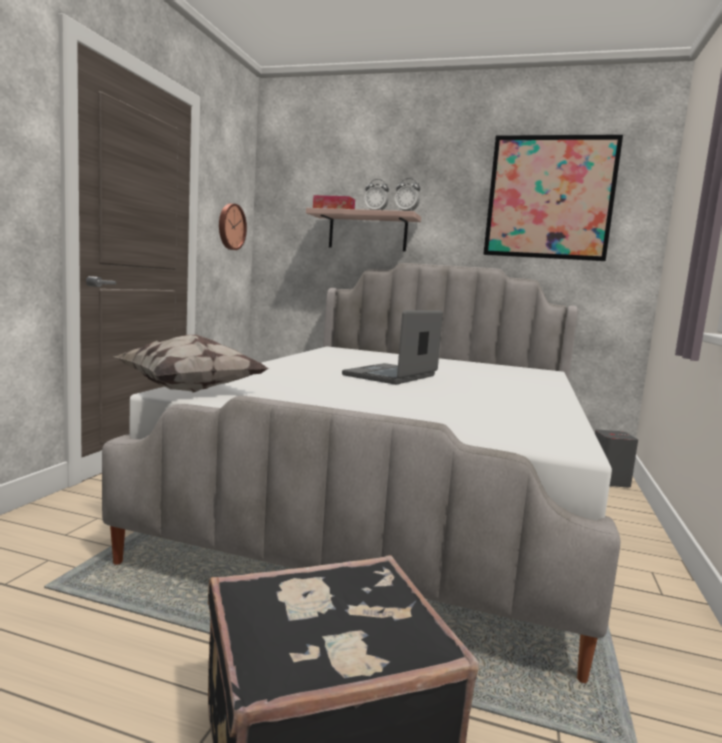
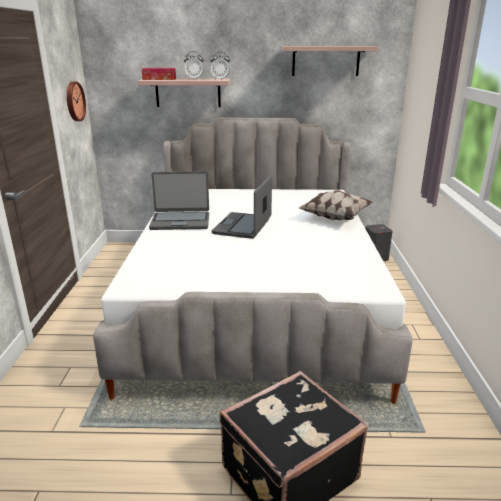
camera: 15 degrees left, 15 degrees up
(191, 389) = (134, 281): pillow -> pillow (334, 217)
(311, 363) = (180, 221): none -> laptop
(549, 198) = (325, 61): picture -> shelf

